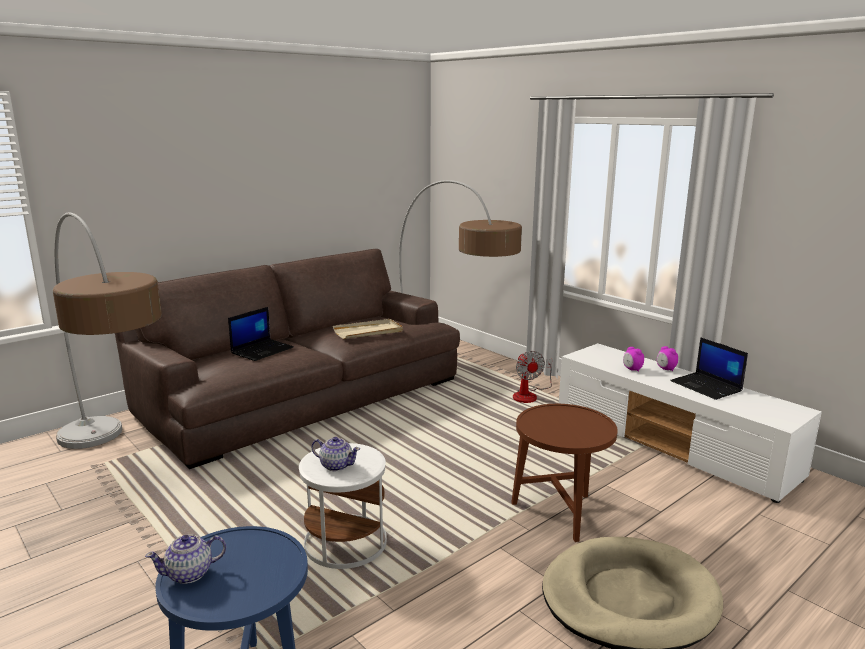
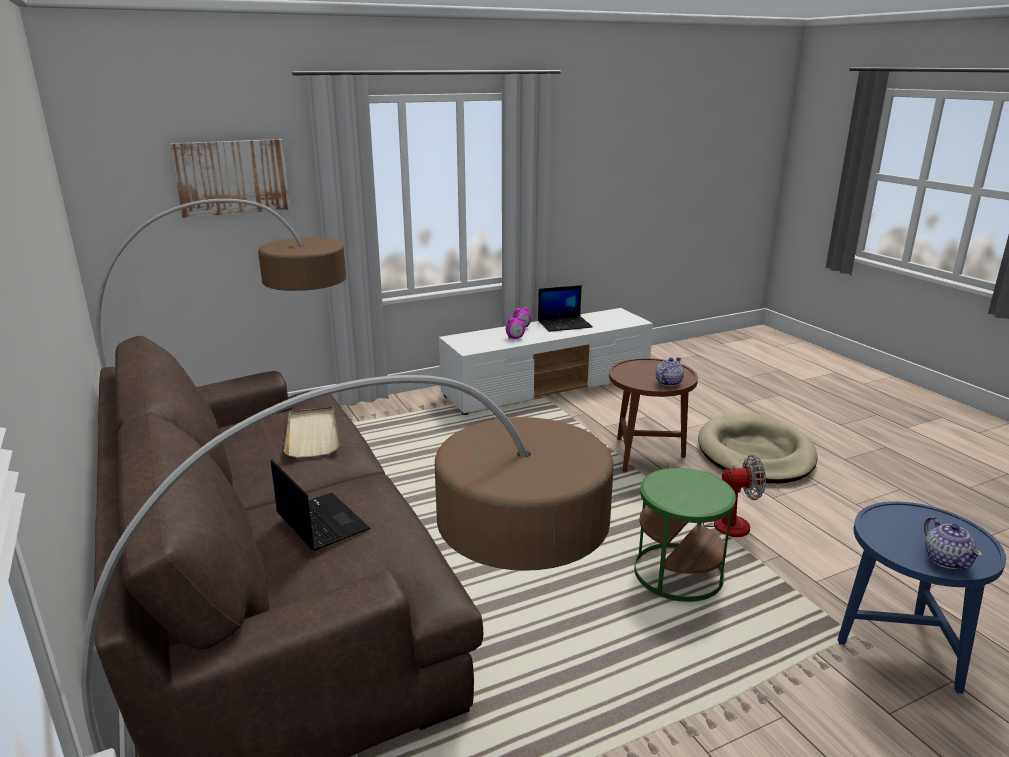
camera: 75 degrees left, 5 degrees up
(336, 465) = (695, 493): teapot -> teapot (668, 382)
(345, 542) = (677, 573): white side table -> green side table
(500, 171) = (232, 177): none -> picture
(529, 395) = (407, 422): fan -> fan (720, 520)

